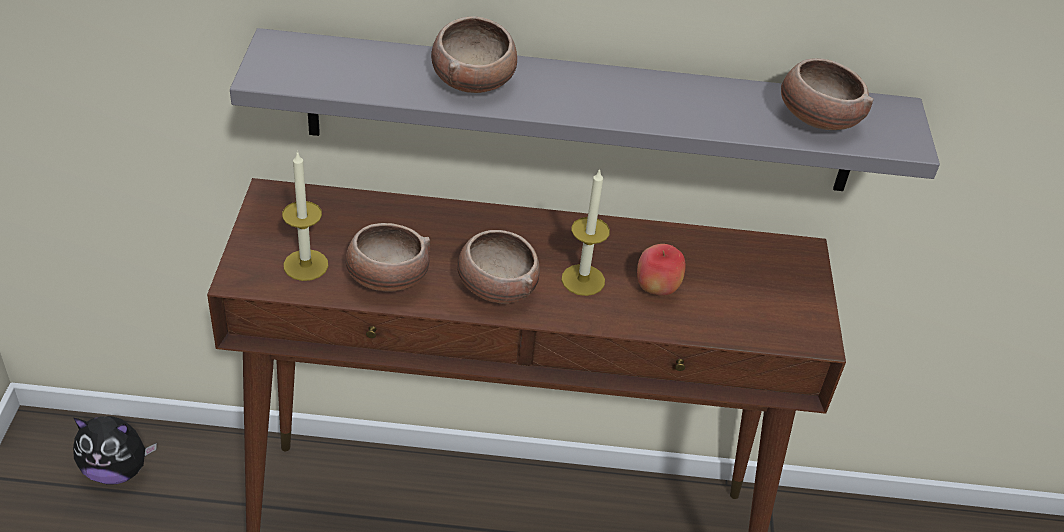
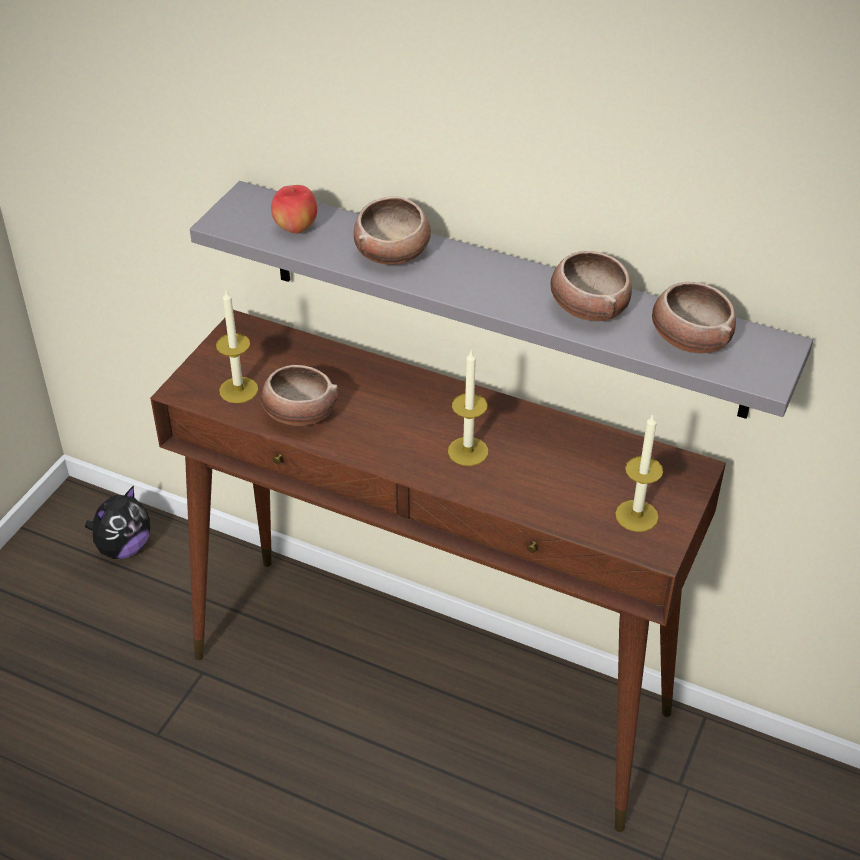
camera: 25 degrees right, 0 degrees up
(117, 470) = (123, 547): plush toy -> plush toy turned 75 degrees counterclockwise
(496, 286) = (388, 441): bowl -> bowl (588, 308)
(656, 289) = (531, 473): apple -> apple (296, 229)
(778, 309) = (636, 516): none -> candle

